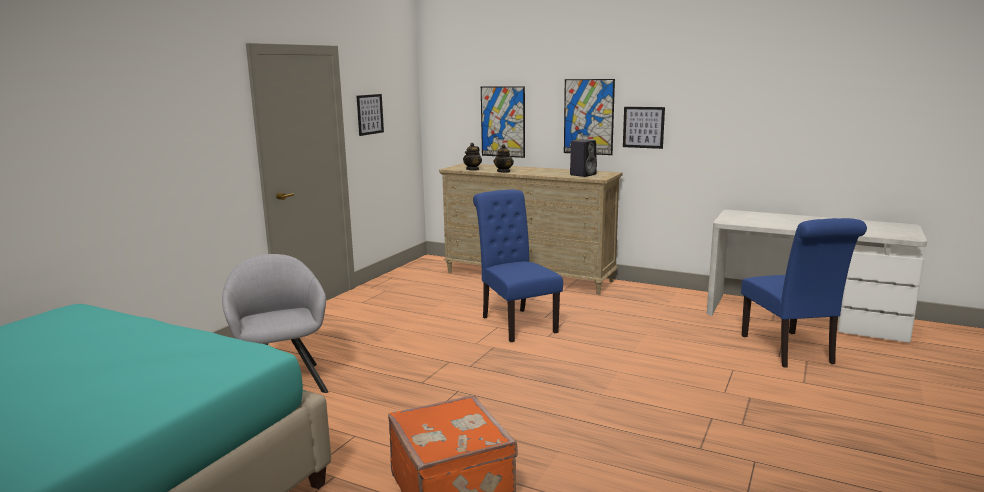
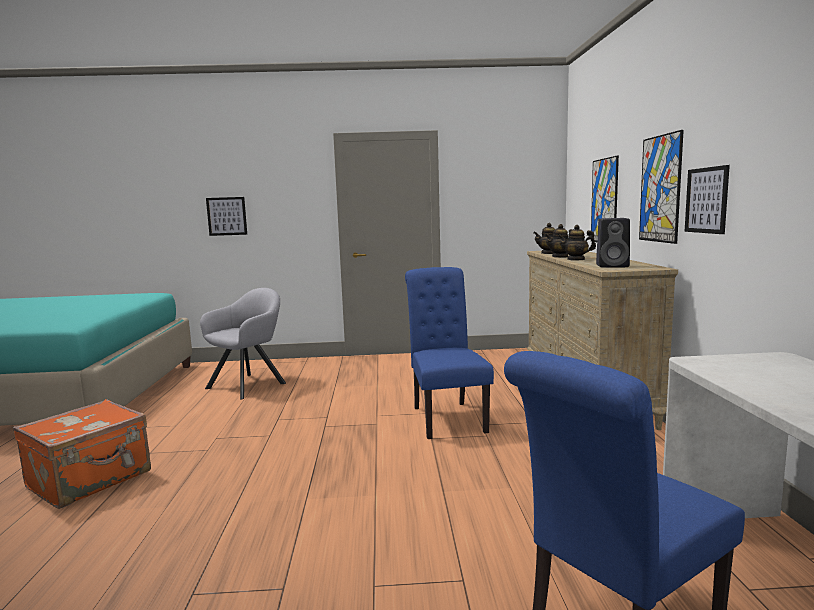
camera: 60 degrees right, 5 degrees down
(370, 114) = (478, 193): picture -> picture (227, 216)
(515, 323) = (446, 417): blue chair -> blue chair turned 45 degrees counterclockwise
(530, 172) = (576, 259): none -> teapot

